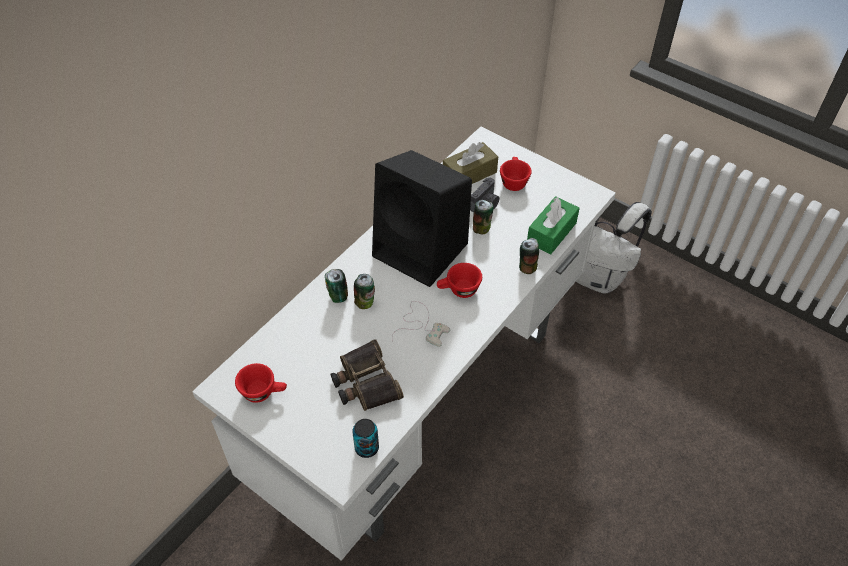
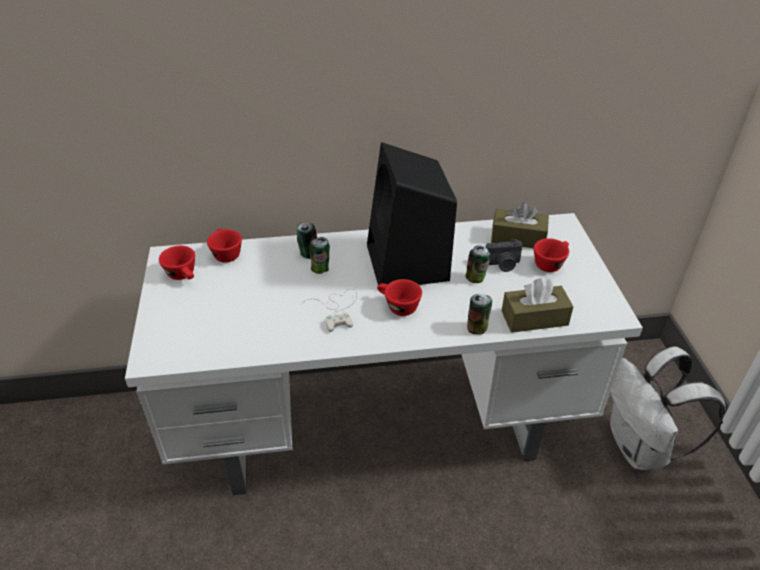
camera: 45 degrees right, 10 degrees down
(270, 346) = (225, 253): none -> red cup
(365, 382) = (248, 316): binoculars -> none
(366, 448) = (189, 356): can -> none
(551, 232) = (534, 318): green tissue box -> brown tissue box

